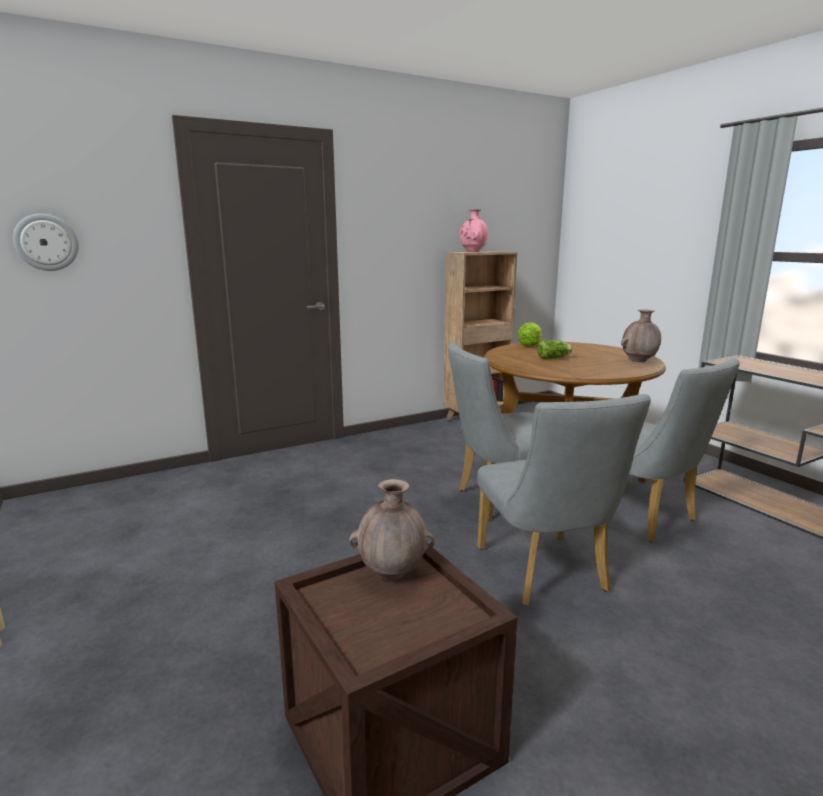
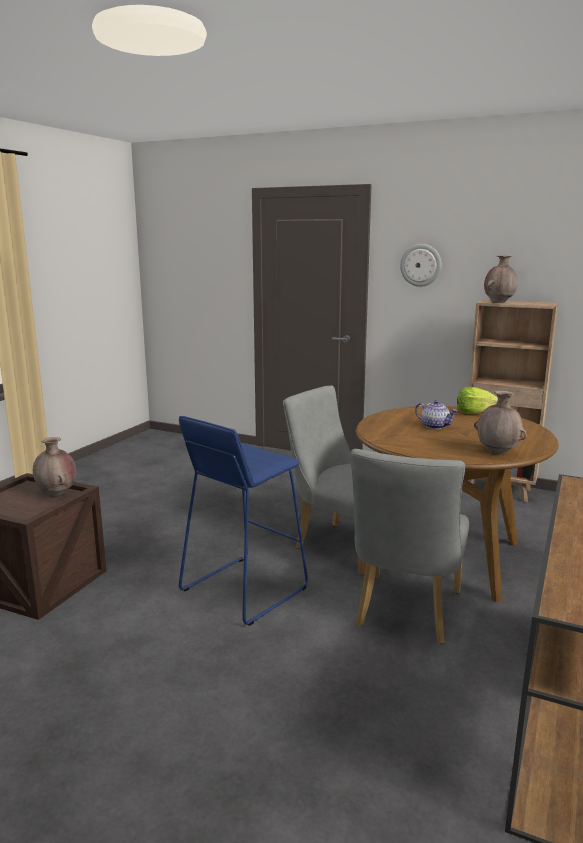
camera: 55 degrees right, 0 degrees up
(46, 242) = (180, 276): wall clock -> wall clock (420, 265)
(473, 252) = (499, 302): pink vase -> brown vase
(546, 574) = (243, 589): grey chair -> blue stool
(554, 358) = (434, 426): lettuce -> teapot

